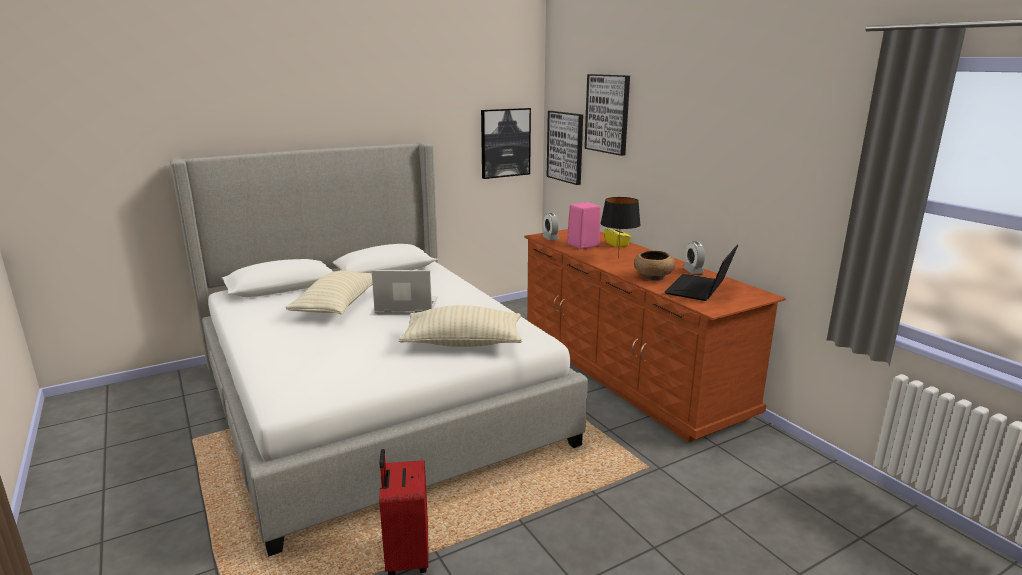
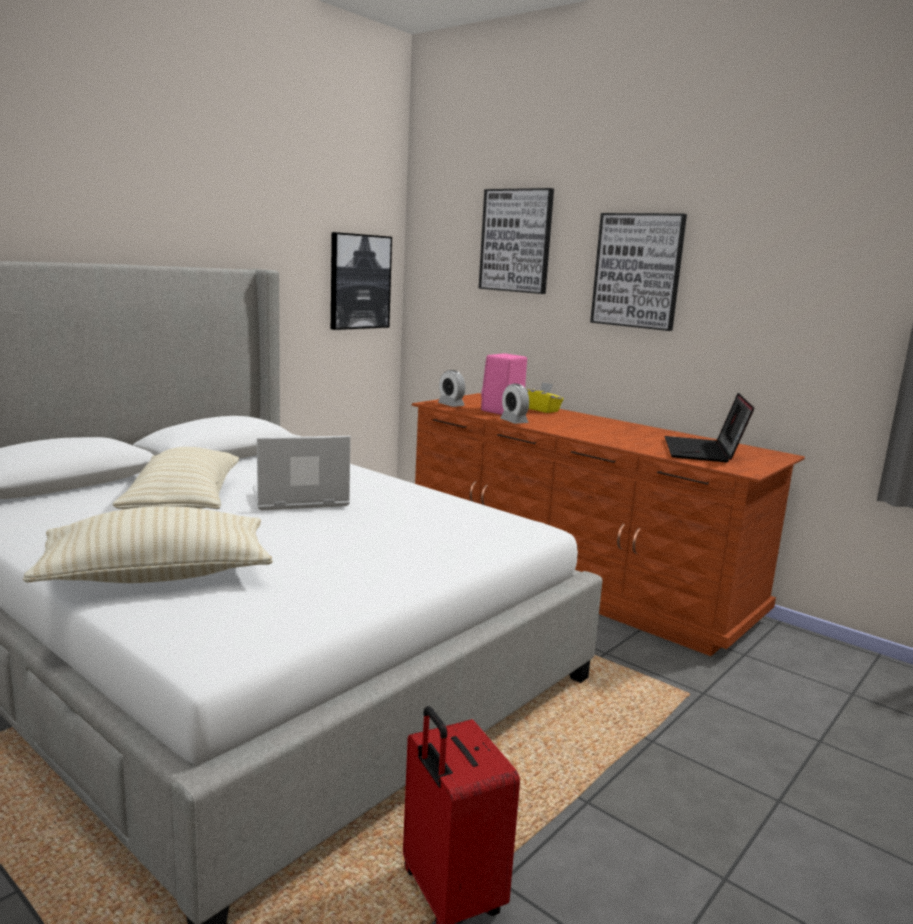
camera: 20 degrees left, 5 degrees down
(463, 343) = (432, 539): beige pillow -> beige pillow (157, 576)
(565, 147) = (443, 289): picture -> picture (637, 271)
(617, 258) = (563, 424): black table lamp -> none
(653, 277) = (632, 441): brown bowl -> none
(693, 271) = (669, 434): alarm clock -> alarm clock (514, 421)

